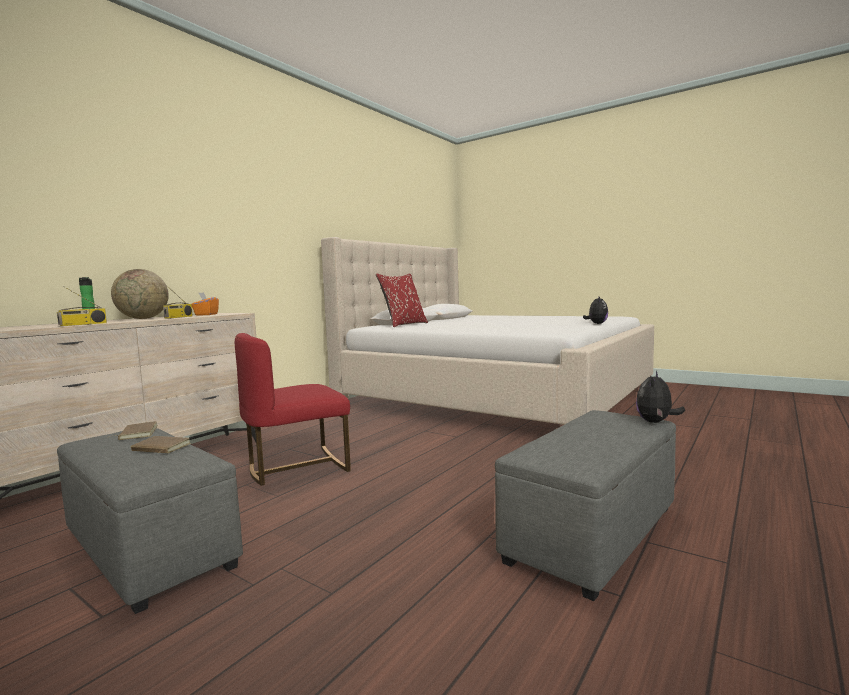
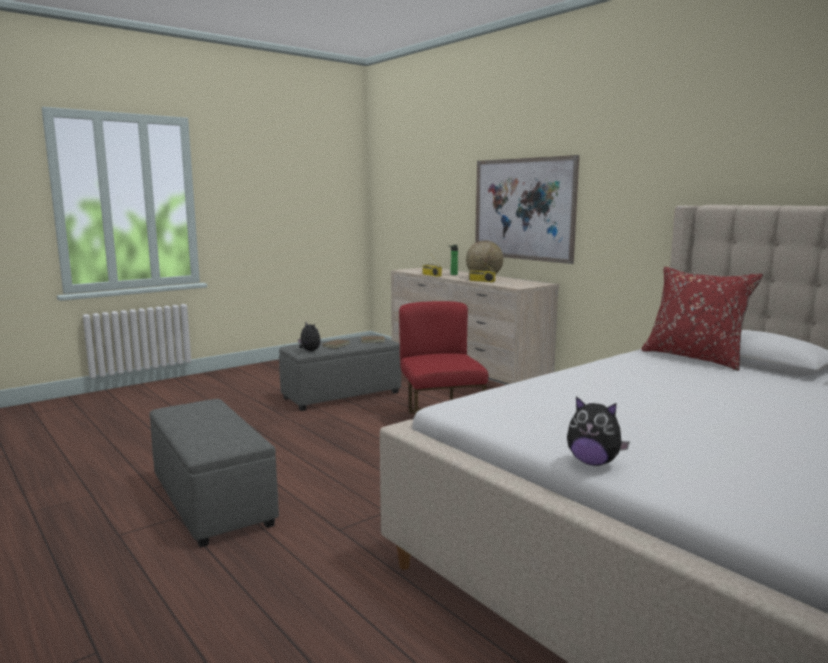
camera: 105 degrees right, 5 degrees up
(154, 233) = (523, 209): none -> picture
(206, 314) = (512, 283): orange tissue box -> none
(656, 422) = (194, 450): plush toy -> plush toy (309, 351)

